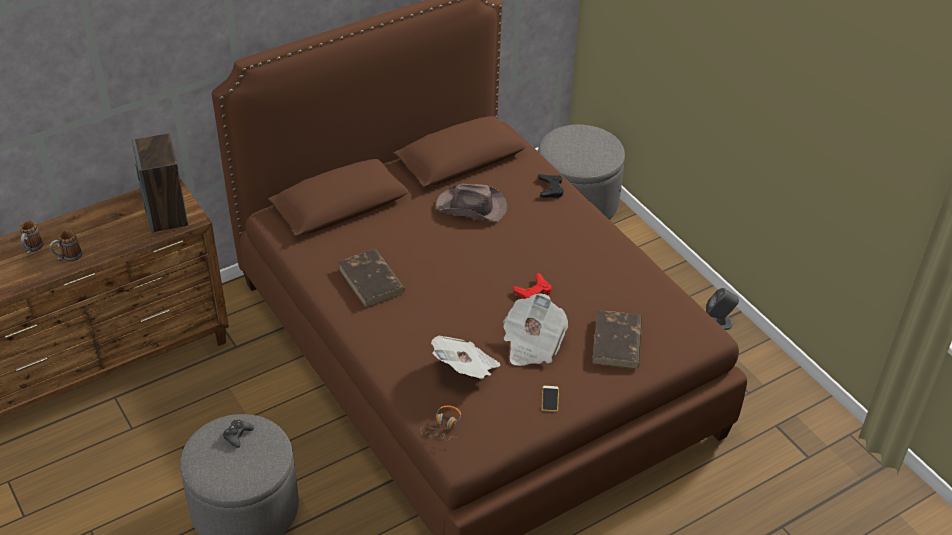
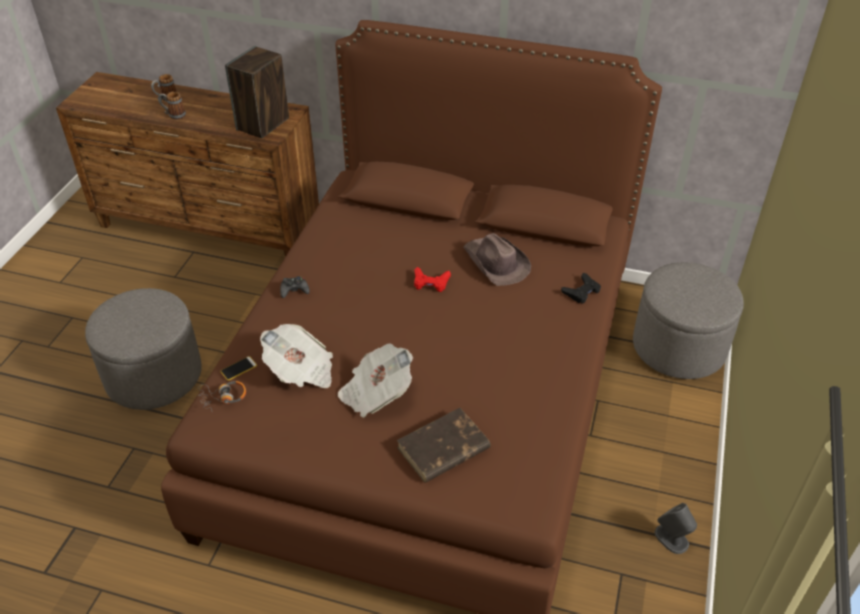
camera: 50 degrees right, 0 degrees up
(237, 435) = (153, 309): black game controller -> black game controller (294, 290)
(371, 281) = (344, 262): brown book -> none
(533, 292) = (442, 356): red game controller -> red game controller (430, 282)
(550, 399) = (323, 445): phone -> phone (238, 369)

